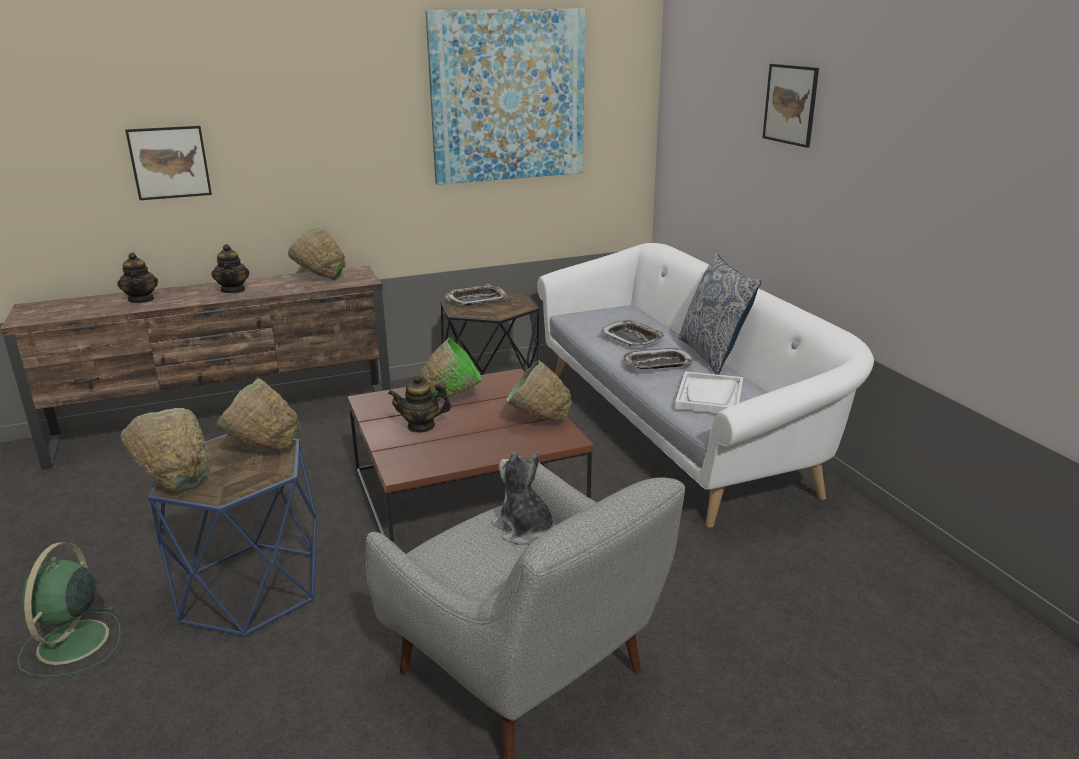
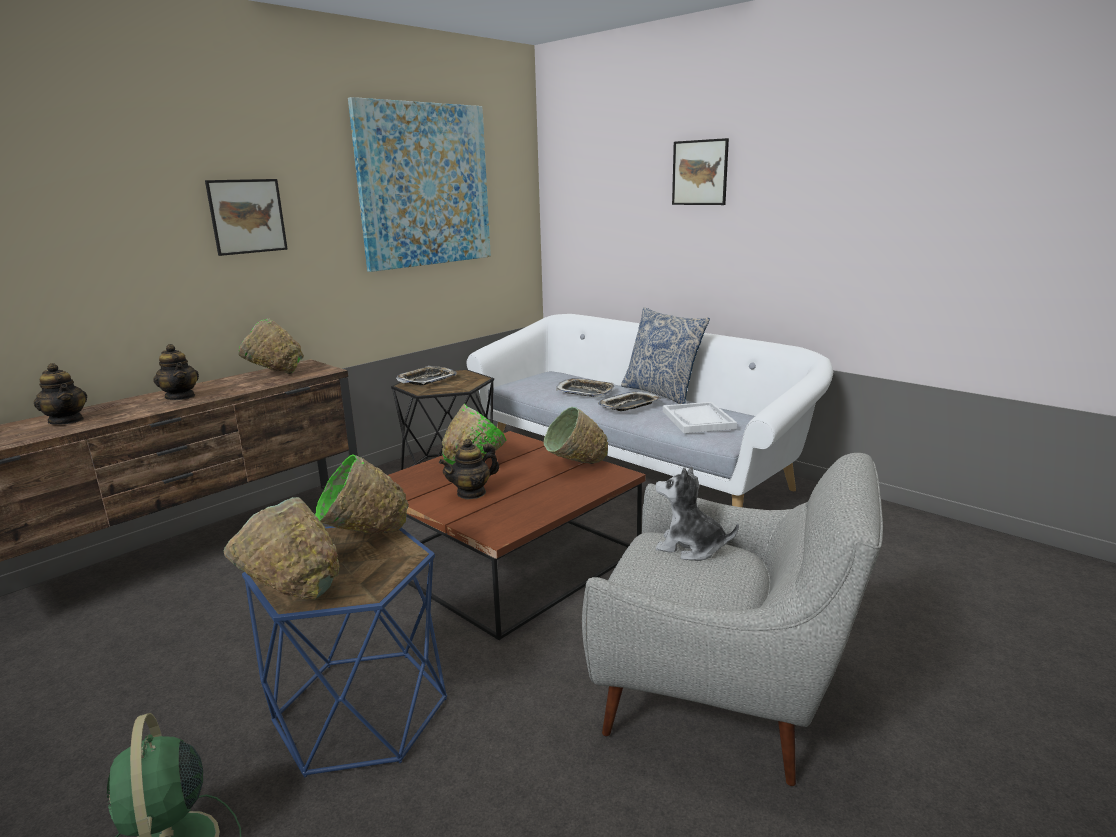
camera: 25 degrees left, 5 degrees down
(169, 162) = (81, 256): picture -> picture (247, 216)

